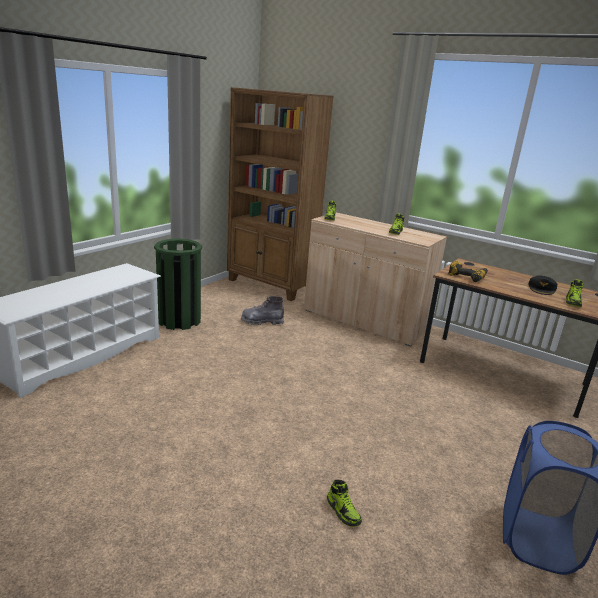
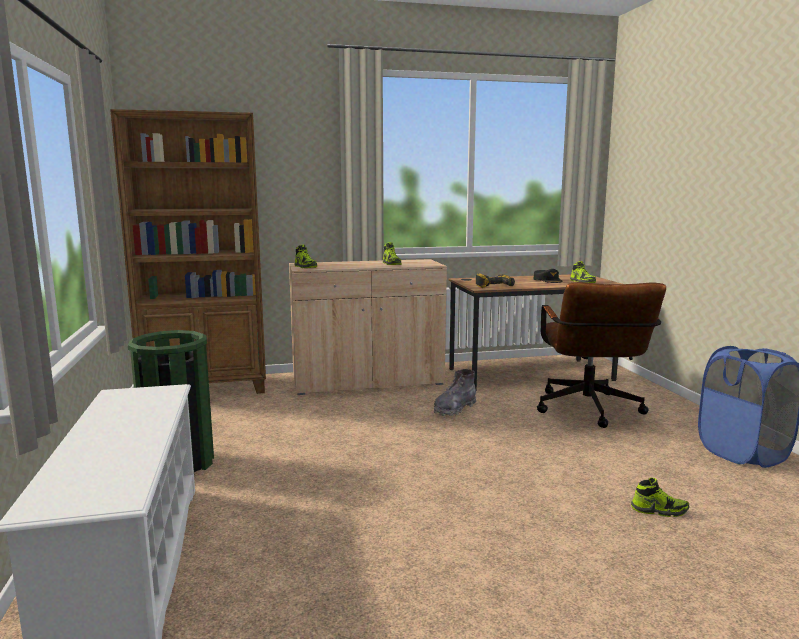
camera: 45 degrees left, 10 degrees down
(262, 321) = (278, 422): grey boot -> grey boot (454, 409)
(477, 425) = (589, 412): none -> brown office chair

